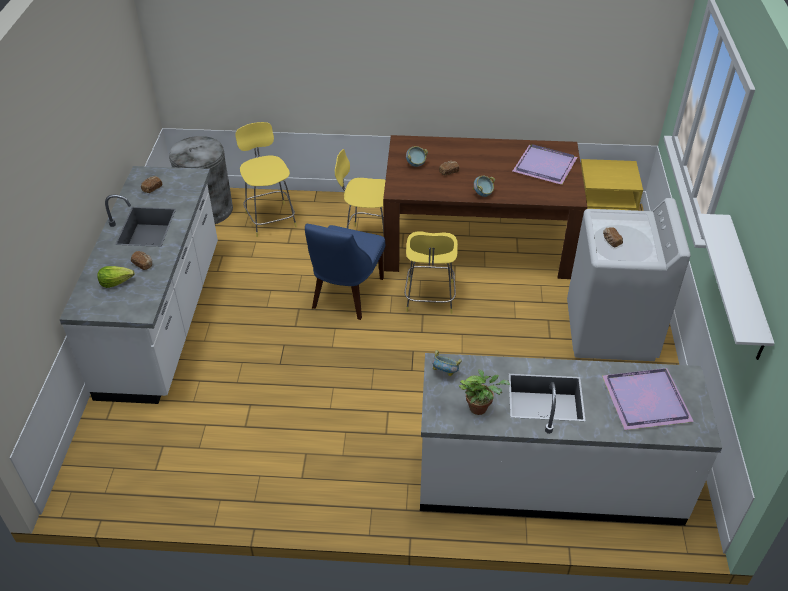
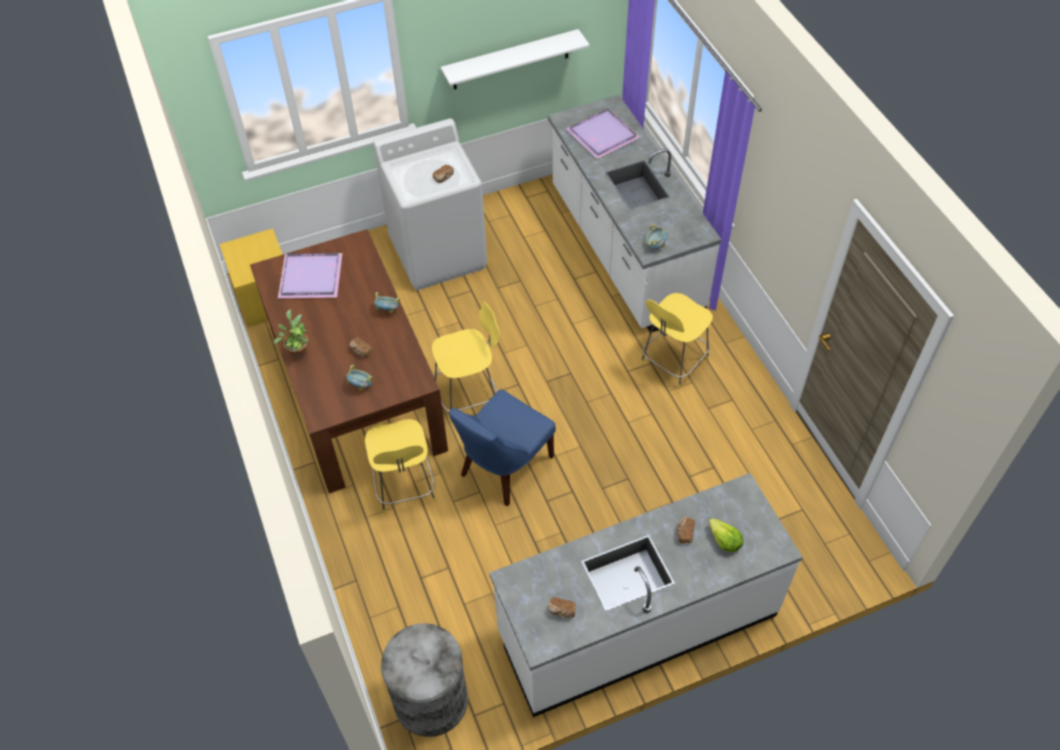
camera: 115 degrees left, 10 degrees up
(270, 218) = (412, 612): yellow stool -> yellow stool (672, 363)
(346, 295) = (503, 468): blue chair -> blue chair turned 135 degrees clockwise
(480, 407) = (674, 215): potted plant -> potted plant (298, 351)

